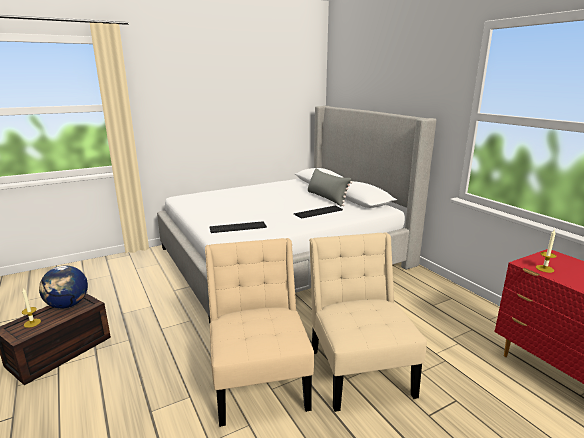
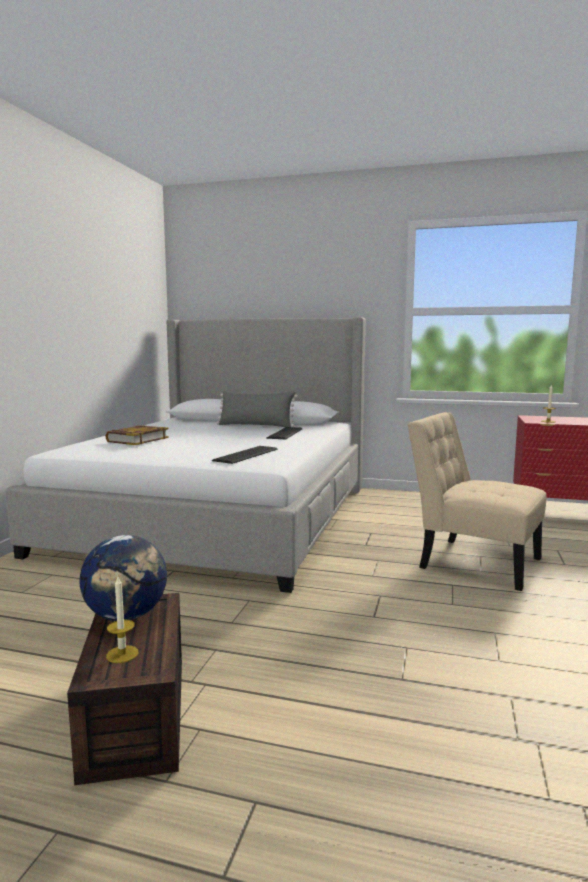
camera: 45 degrees left, 10 degrees down
(226, 197) = (137, 439): none -> book
(259, 379) = (428, 604): beige chair -> none

